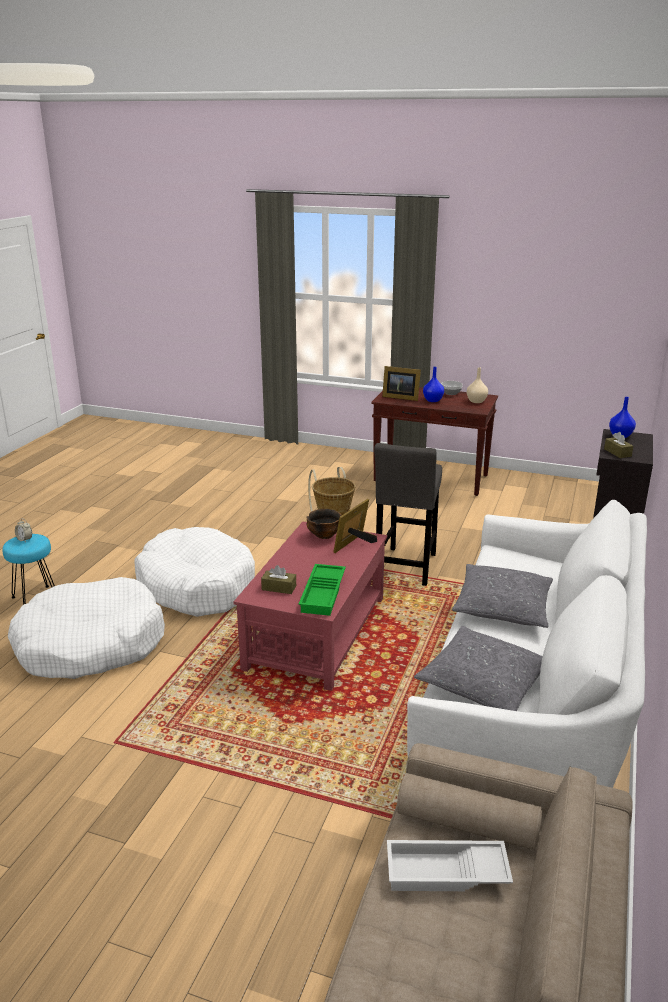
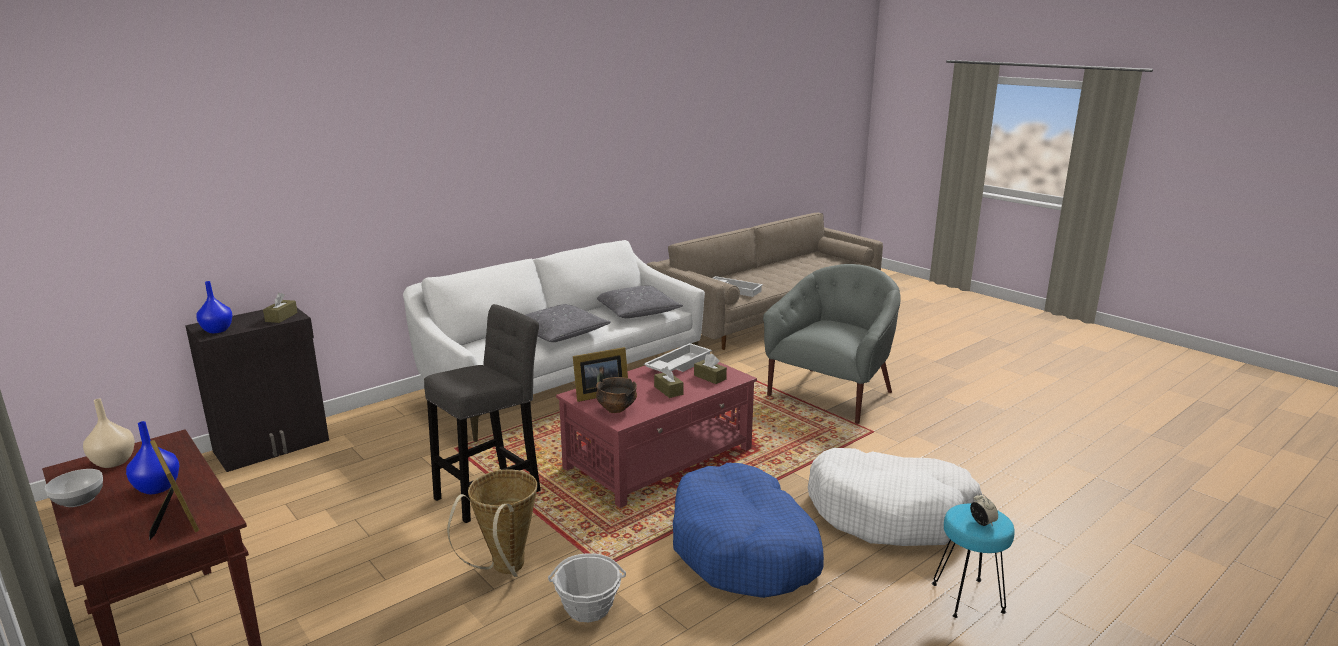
camera: 150 degrees left, 5 degrees down
(183, 805) = (832, 394): none -> grey armchair
(197, 585) = (744, 549): white dog bed -> blue dog bed
(267, 534) = (588, 607): none -> basket
(302, 563) = (668, 390): none -> brown tissue box
(324, 594) = (678, 365): green tray -> white tray

